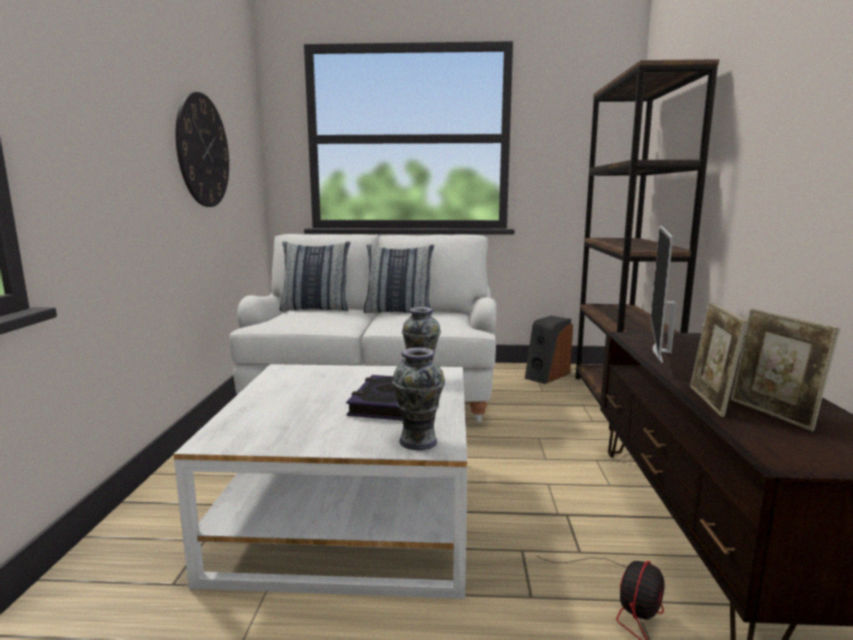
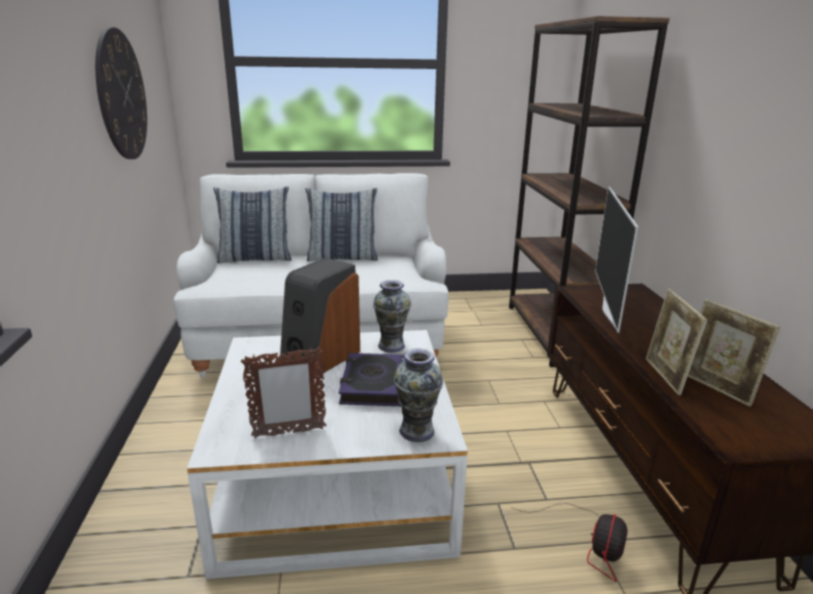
camera: 10 degrees left, 10 degrees up
(286, 434) = (288, 433): none -> picture frame
(547, 375) = (482, 306): speaker -> speaker (320, 359)

